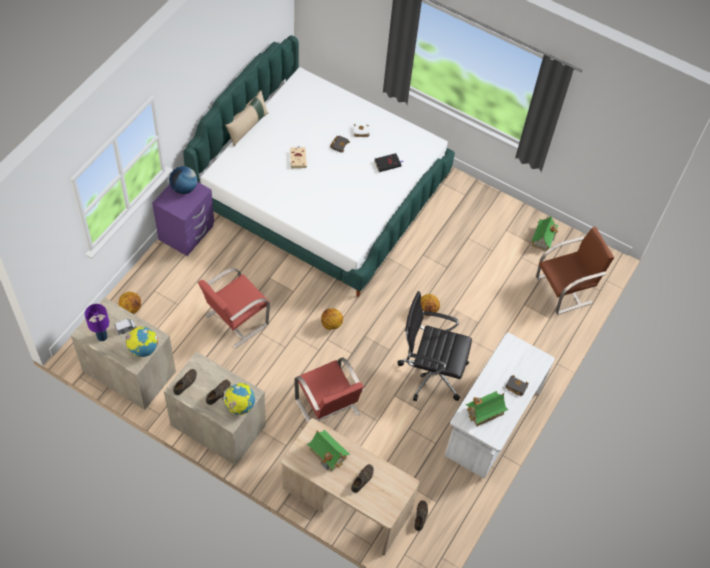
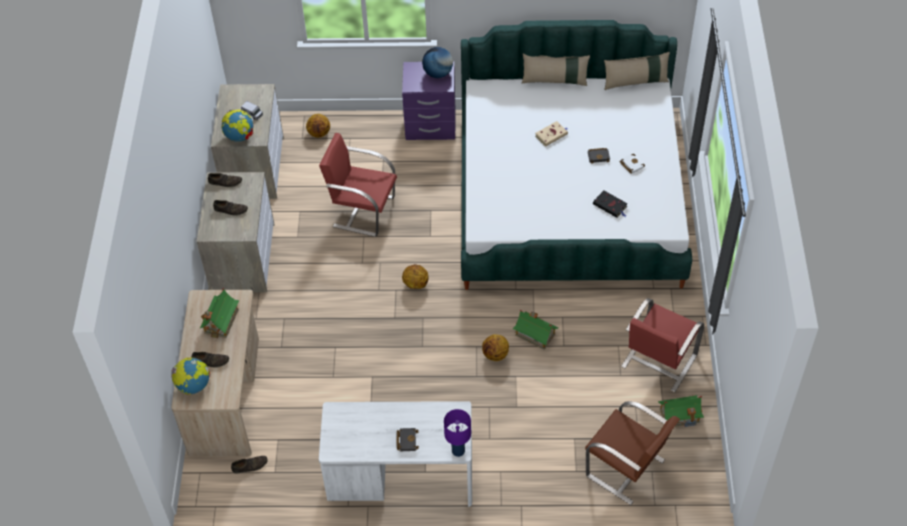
camera: 65 degrees right, 5 degrees down
(102, 336) = (233, 104): purple table lamp -> purple table lamp (458, 450)
(239, 406) = (228, 231): globe -> globe (194, 385)
(288, 85) = (635, 82): none -> beige pillow
(327, 408) = (318, 330): red chair -> red chair (658, 362)
(430, 372) = (422, 394): black office chair -> none
(484, 412) = (356, 426): toy house -> toy house (534, 334)

